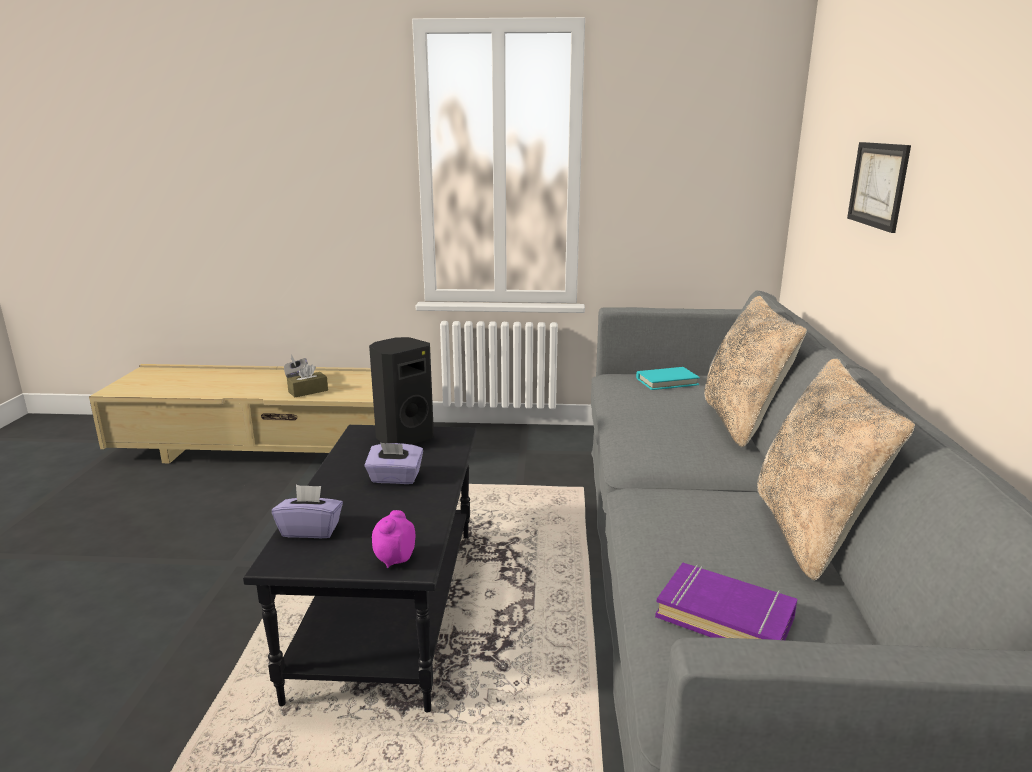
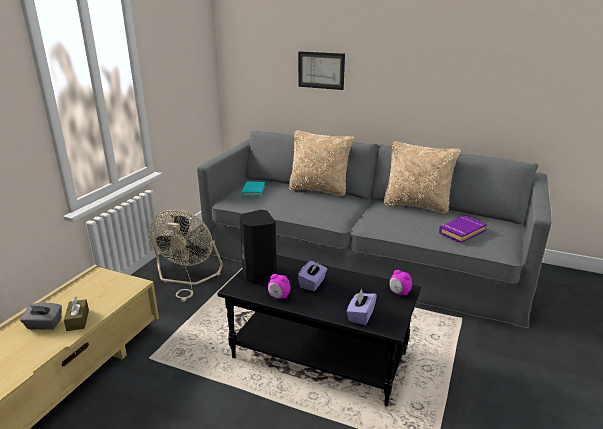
camera: 70 degrees left, 5 degrees up
(348, 461) = (279, 297): none -> alarm clock
(519, 456) = (185, 278): none -> beige fan

